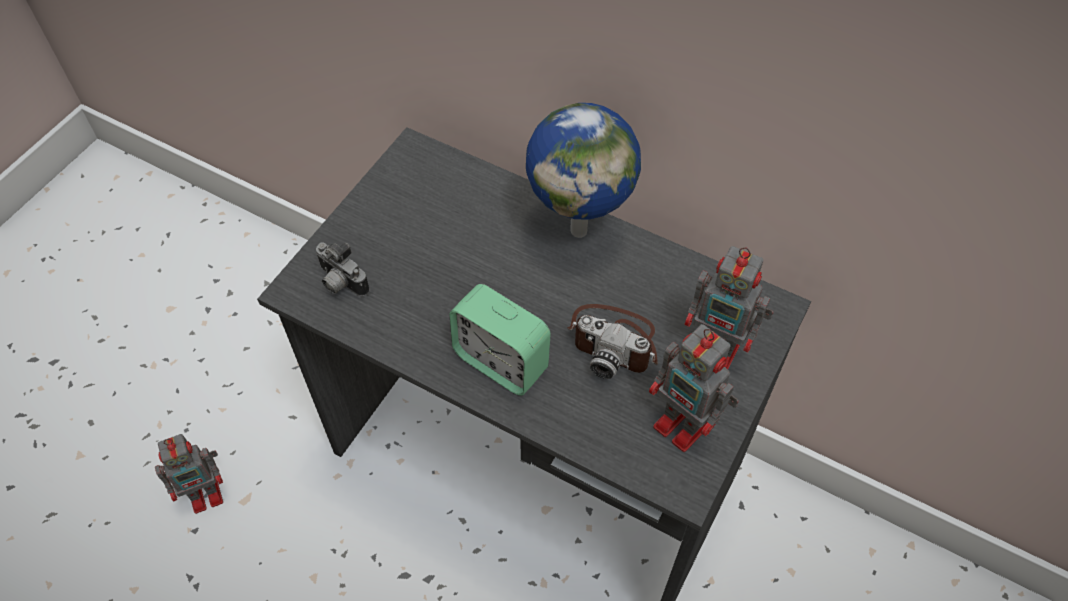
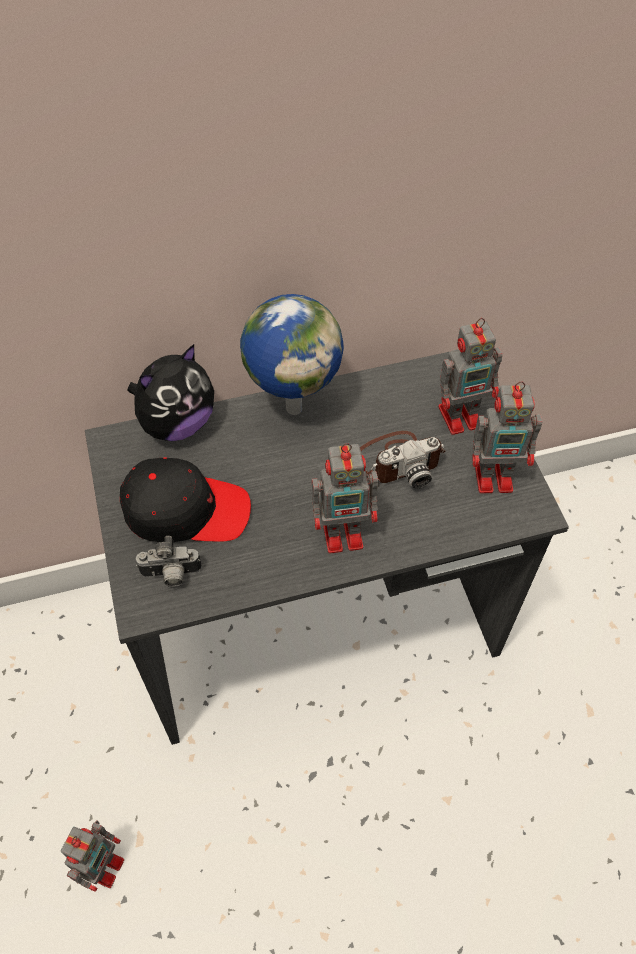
camera: 45 degrees left, 0 degrees up
(406, 243) = (186, 510): none -> black cap
(475, 172) = (177, 423): none -> plush toy
(501, 361) = (345, 532): alarm clock -> toy robot

